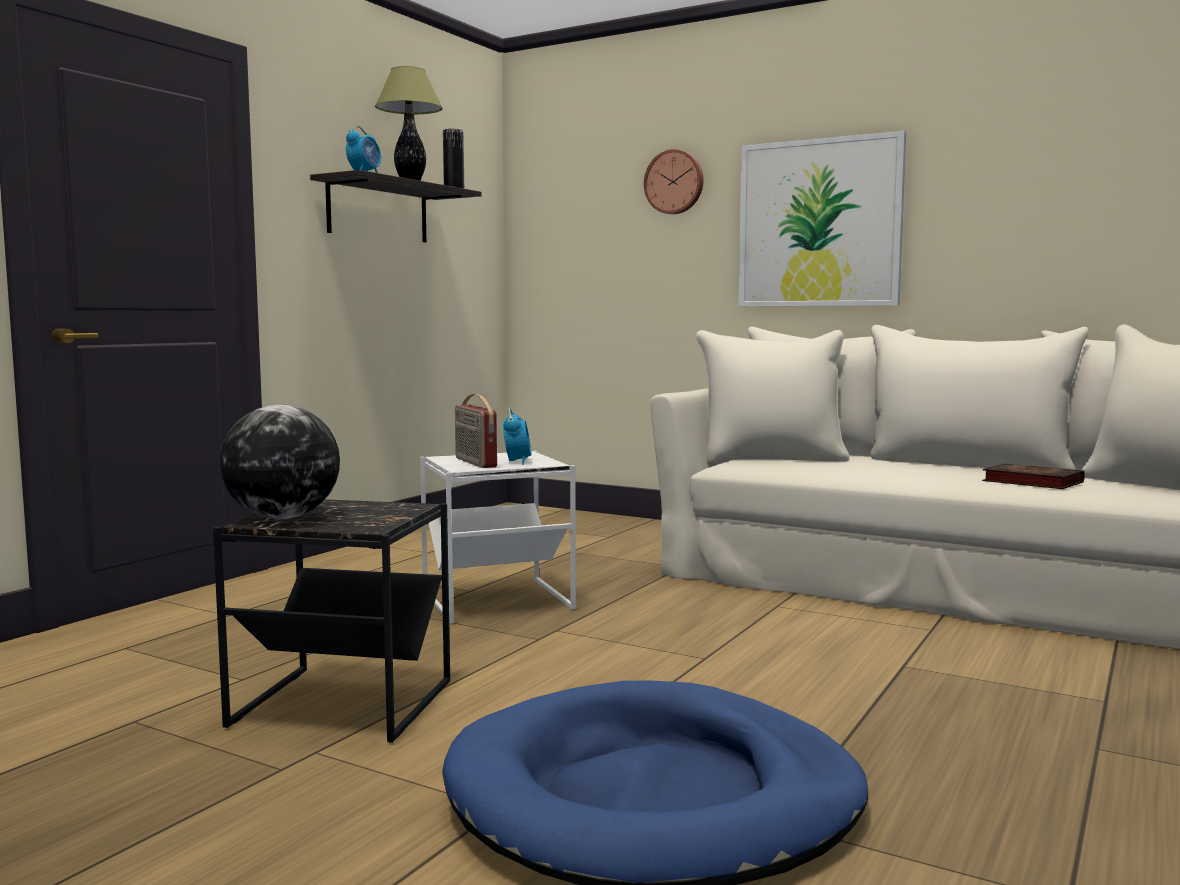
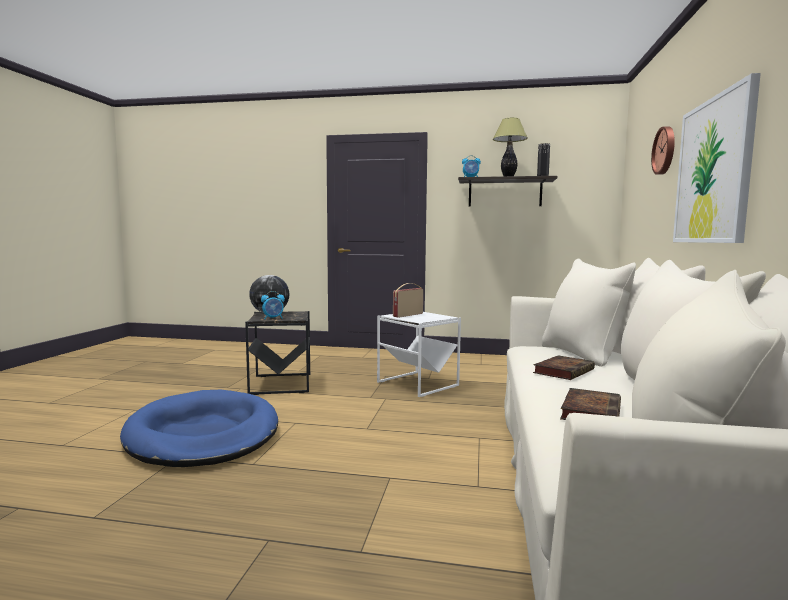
camera: 70 degrees right, 0 degrees up
(517, 462) = (417, 318): alarm clock -> alarm clock (273, 318)
(869, 470) = (564, 371): none -> book

